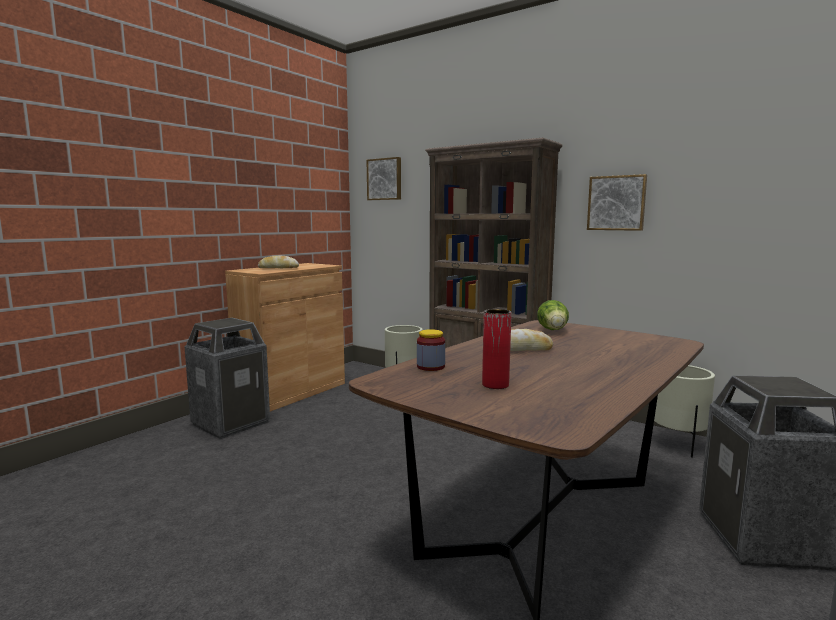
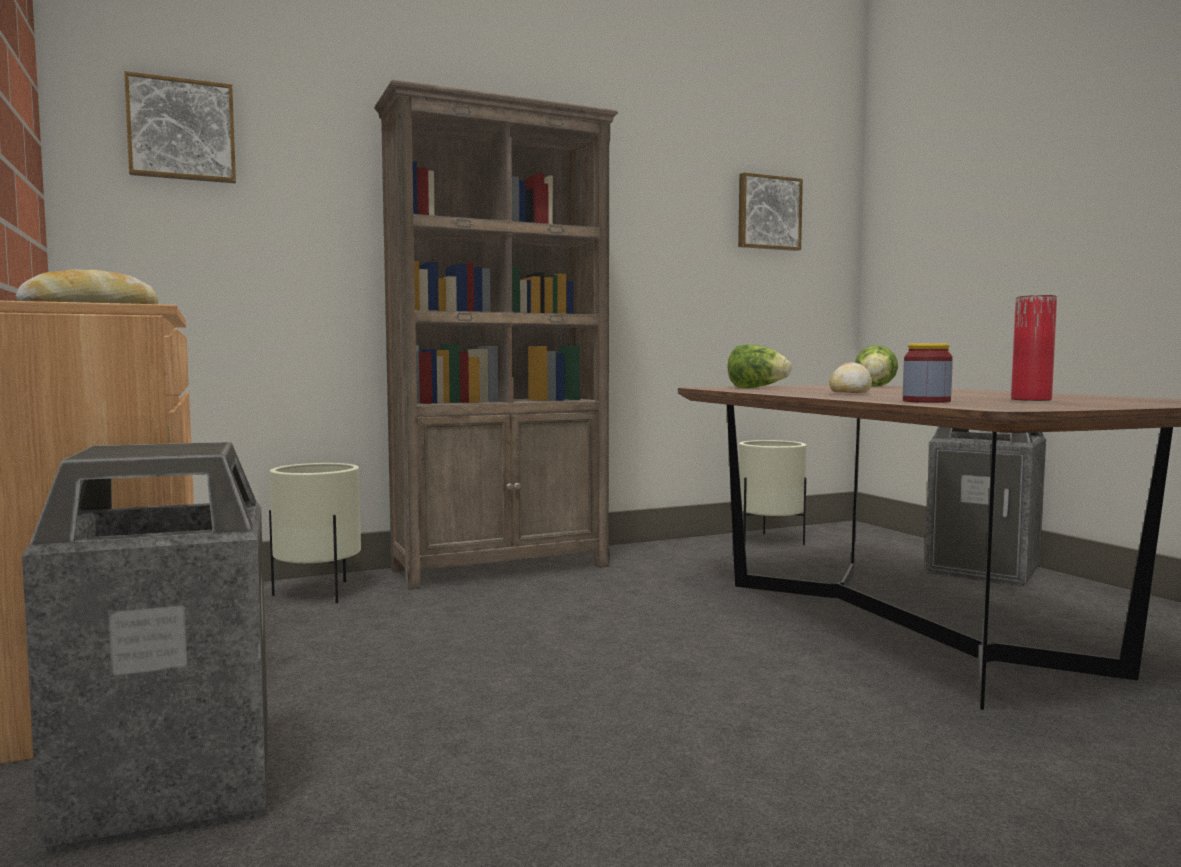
camera: 60 degrees left, 5 degrees down
(616, 203) = (653, 230): picture -> picture (768, 213)
(656, 346) = (875, 386): none -> lettuce

